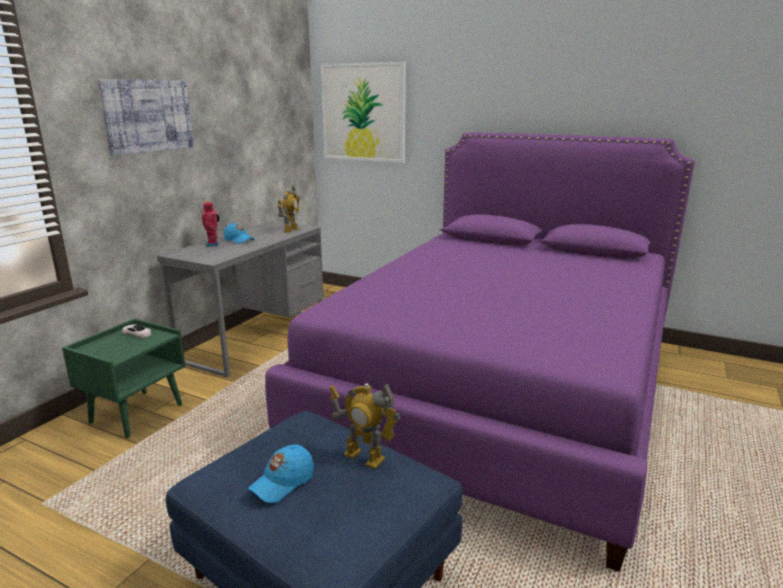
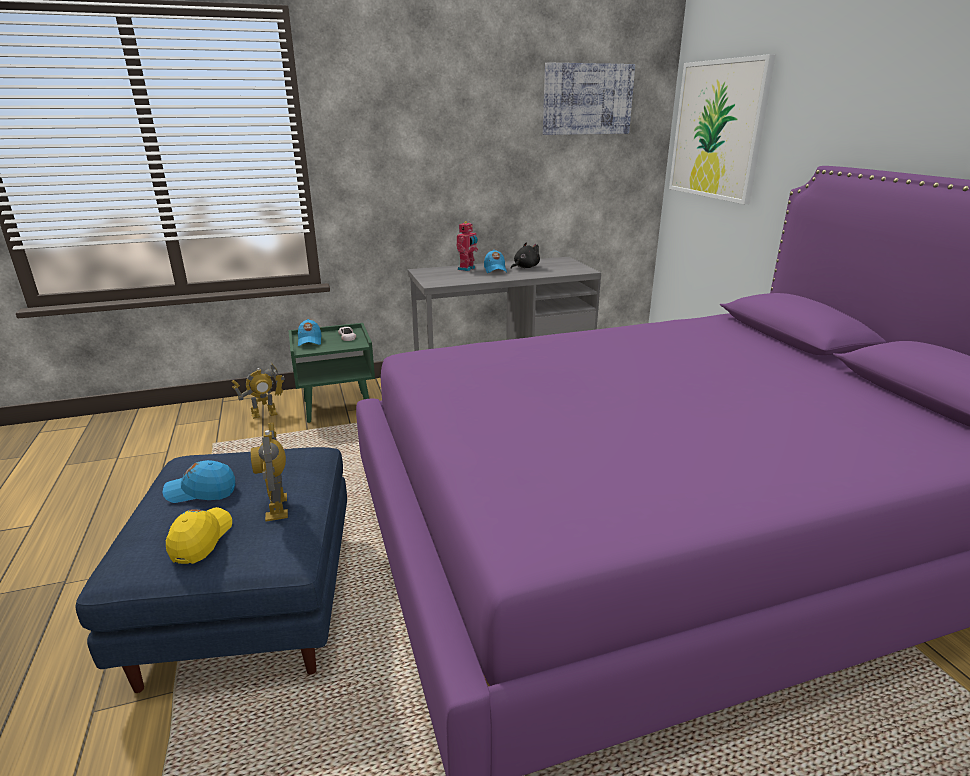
camera: 45 degrees right, 5 degrees up
(104, 349) = (309, 341): none -> blue cap
(148, 116) = (419, 127): picture -> picture (587, 99)
(258, 234) = (525, 267): none -> black plush toy
(291, 230) = (563, 269): toy robot -> toy robot (264, 414)
(358, 505) = (201, 540): none -> yellow cap

